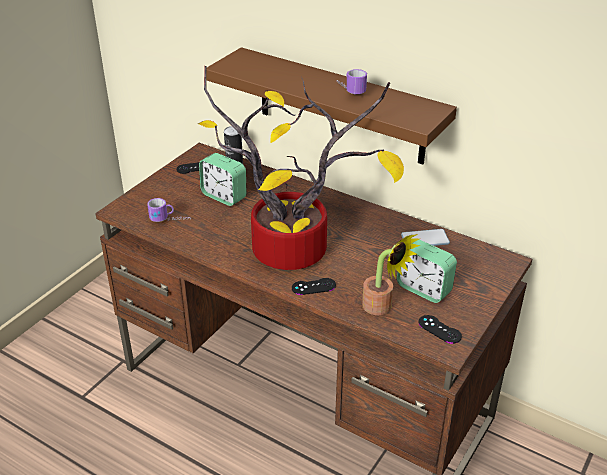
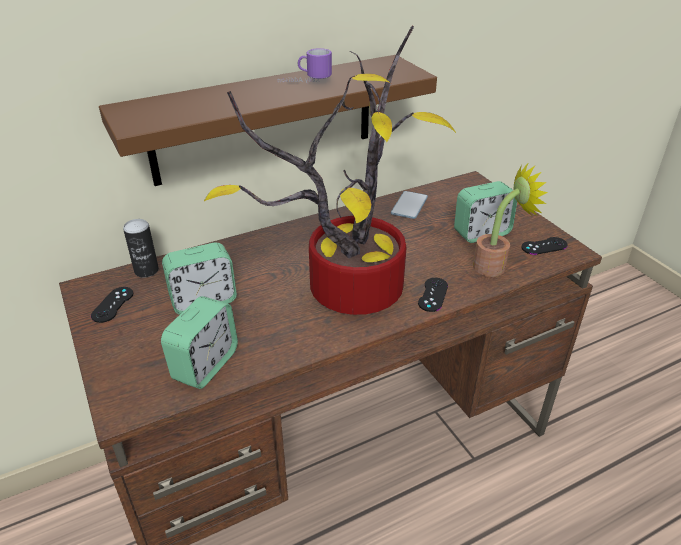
camera: 60 degrees left, 0 degrees up
(170, 221) = (205, 365): mug -> alarm clock

